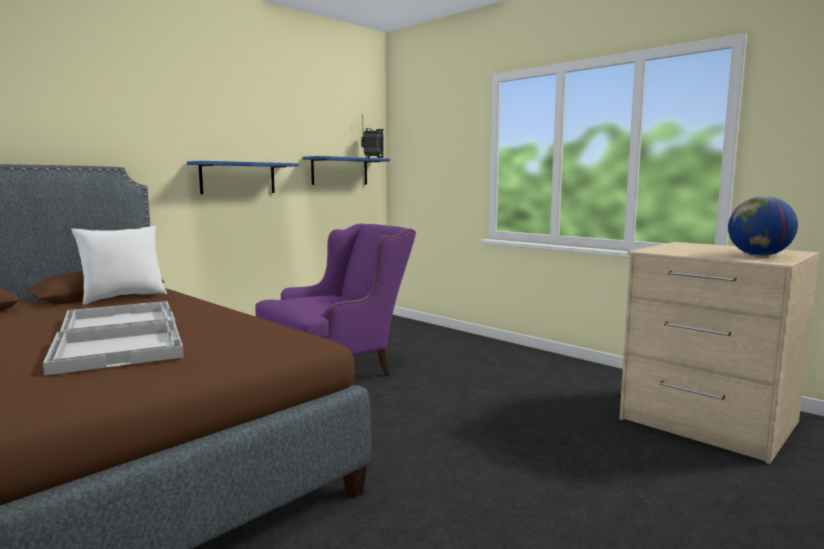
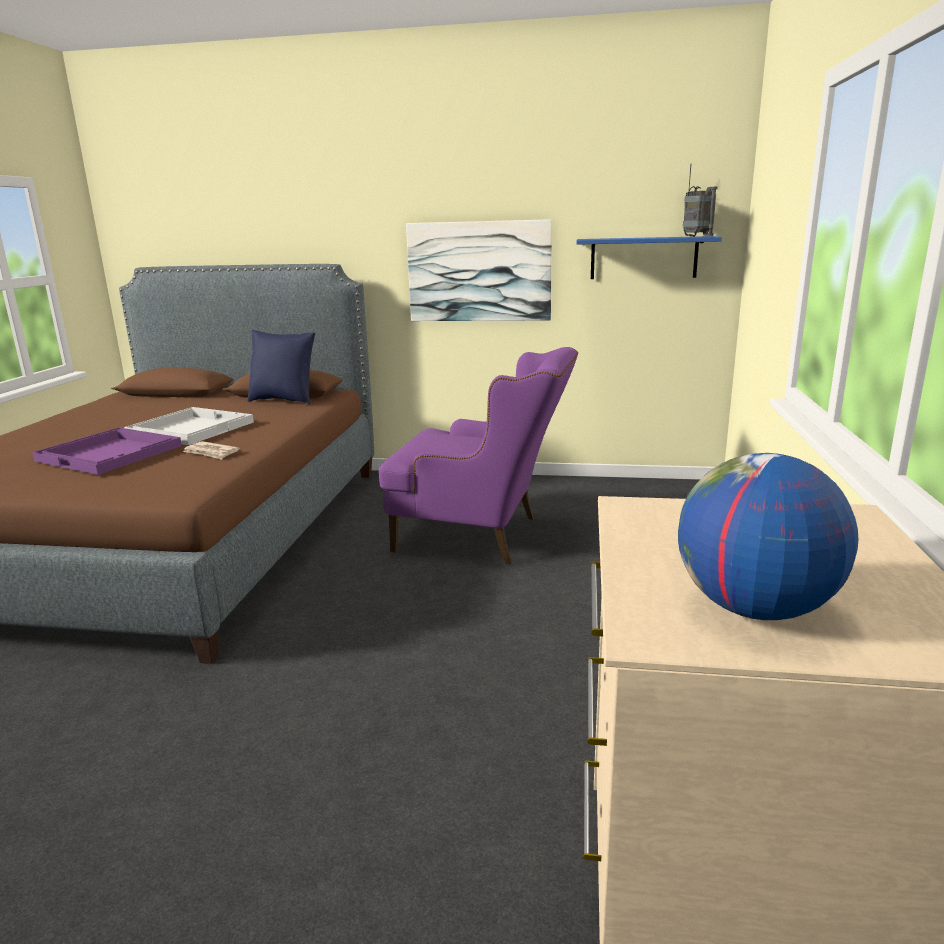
camera: 55 degrees right, 10 degrees up
(119, 349) = (111, 453): white tray -> purple tray
(123, 297) = (284, 400): white pillow -> blue pillow
(219, 327) = (211, 453): none -> newspaper
(238, 178) = (479, 271): blue shelf -> picture

